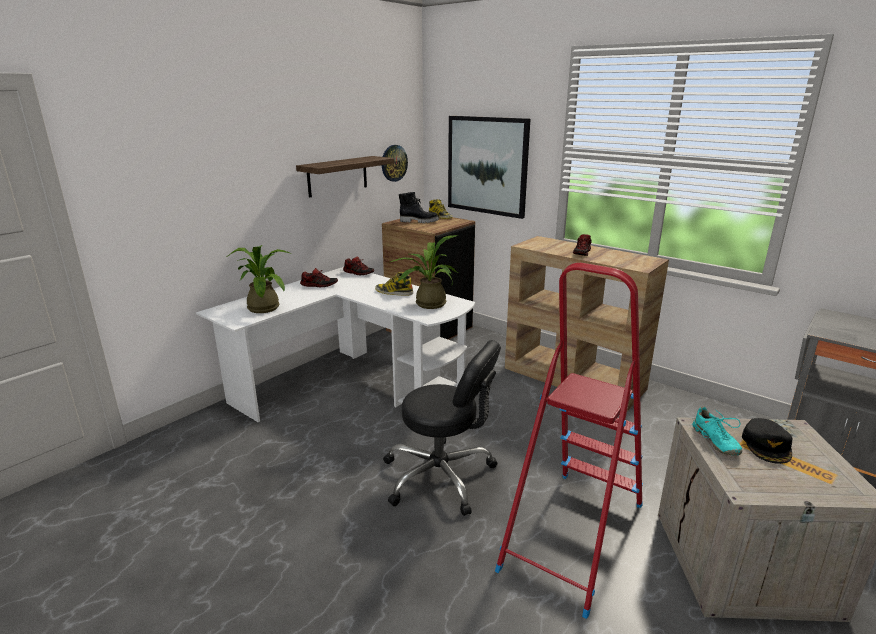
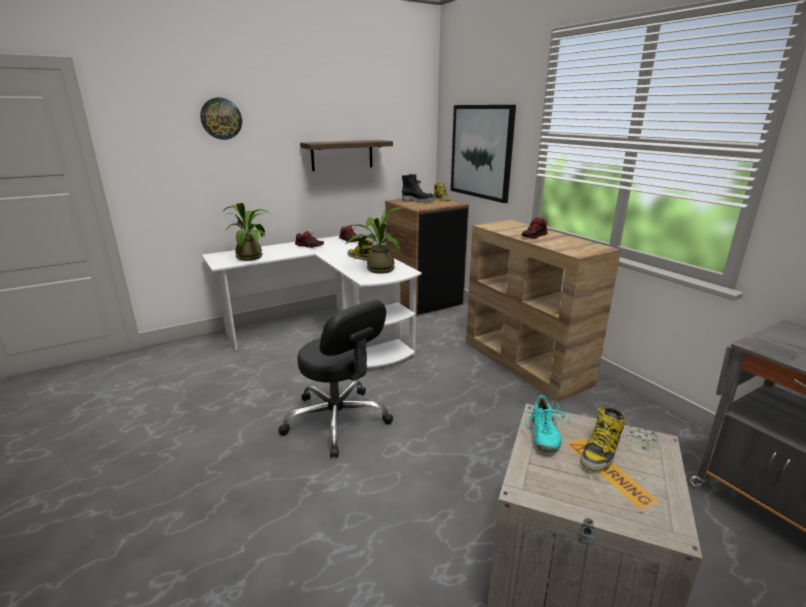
camera: 20 degrees right, 0 degrees up
(393, 163) = (402, 148): wall clock -> wall clock (221, 118)
(574, 534) = (416, 499): red step ladder -> none
(767, 445) = (600, 451): black cap -> boot

